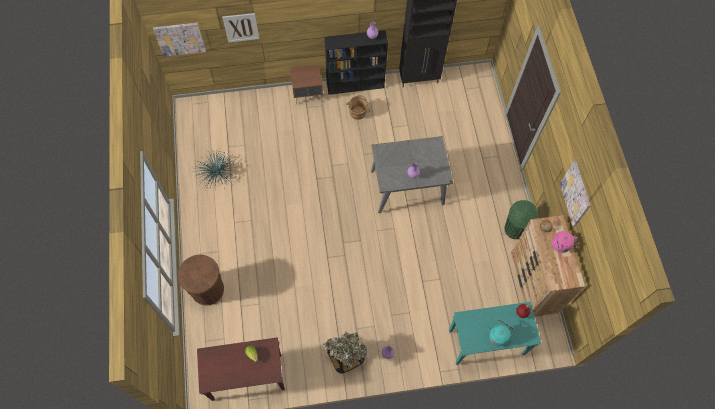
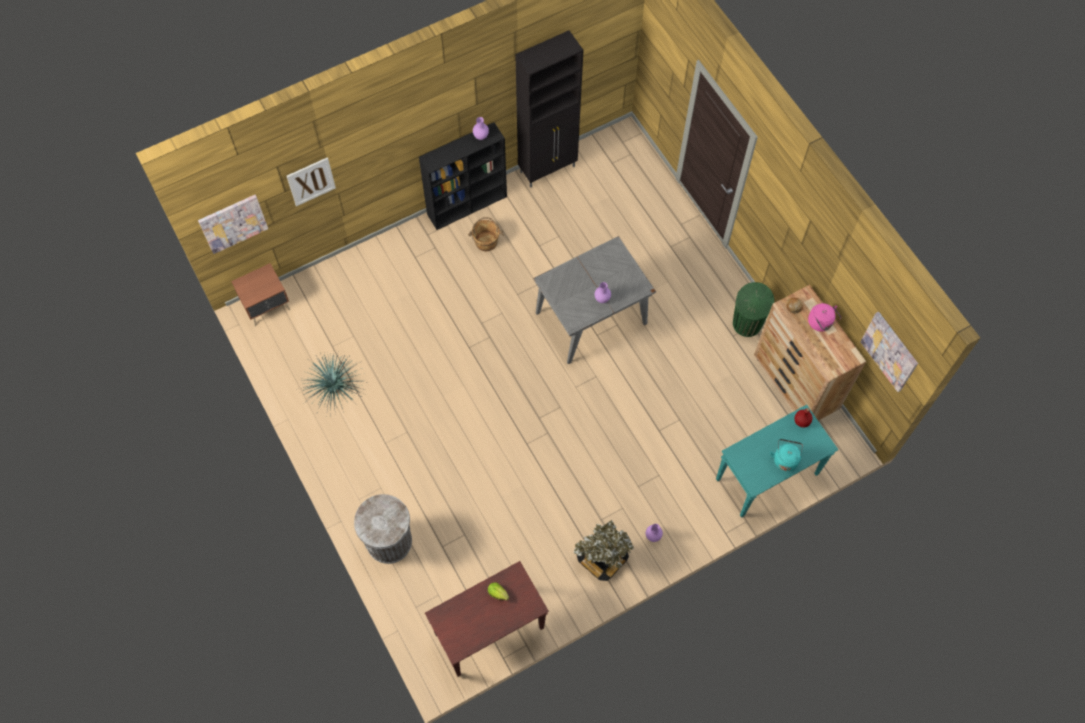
camera: 20 degrees left, 0 degrees up
(207, 289) = (389, 541): brown trash can -> grey trash can
(308, 95) = (409, 240): brown nightstand -> brown nightstand (267, 307)
(576, 194) = (818, 254): picture -> picture (890, 351)

